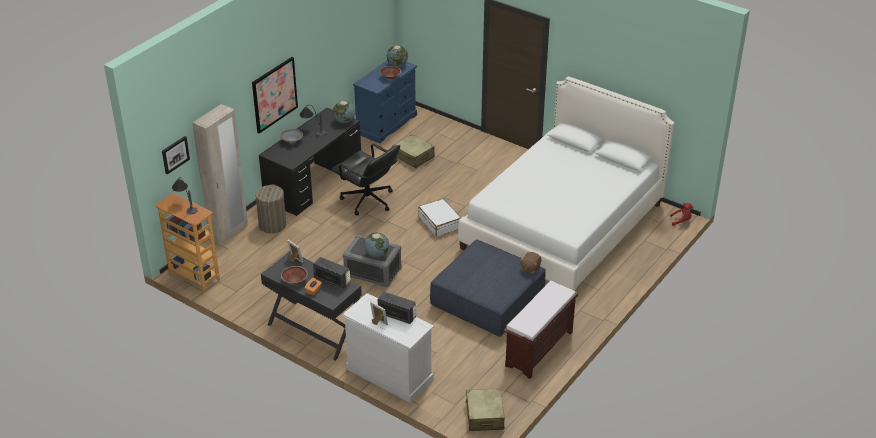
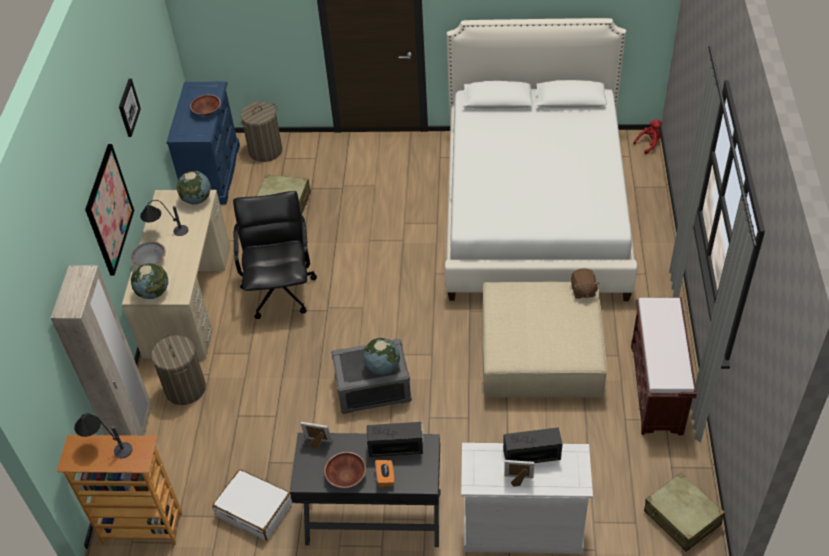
camera: 30 degrees left, 10 degrees up
(175, 154) = (48, 379): picture -> picture (128, 107)
(314, 182) = (189, 299): black desk -> beige desk
(368, 201) = (280, 291): black office chair -> black office chair turned 105 degrees counterclockwise
(397, 65) = (201, 91): globe -> globe (154, 293)
(429, 124) = (265, 151): none -> laundry basket
(440, 222) = (394, 277): white suitcase -> white suitcase (255, 509)
(487, 299) = (541, 353): blue ottoman -> beige ottoman

